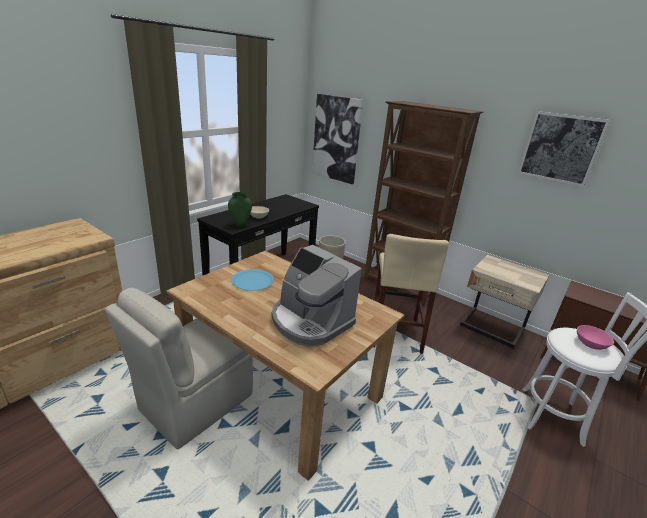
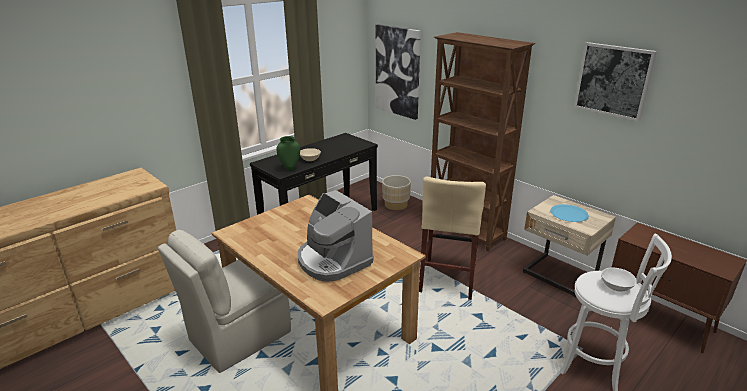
camera: 10 degrees right, 0 degrees up
(252, 281) = (289, 224): blue plate -> blue plate (569, 214)
(590, 344) = (615, 286): pink bowl -> white bowl

